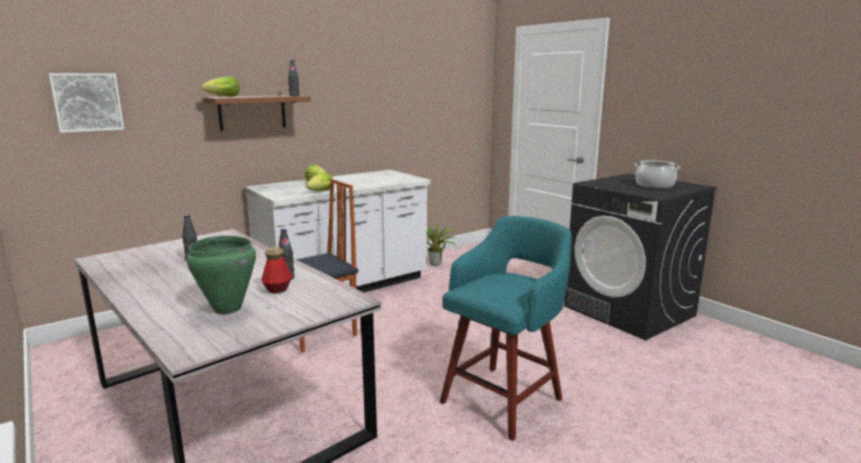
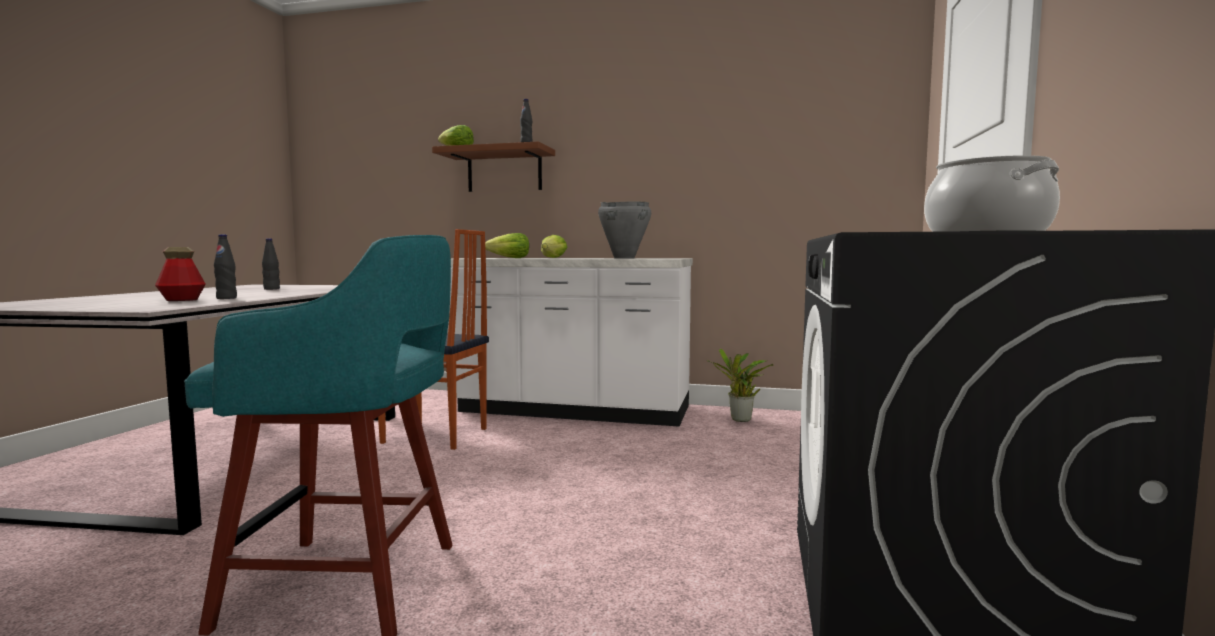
camera: 50 degrees right, 10 degrees down
(87, 102) = (360, 160): picture -> none
(227, 309) = (106, 300): green cooking pot -> none
(387, 180) = (624, 258): none -> grey cooking pot

